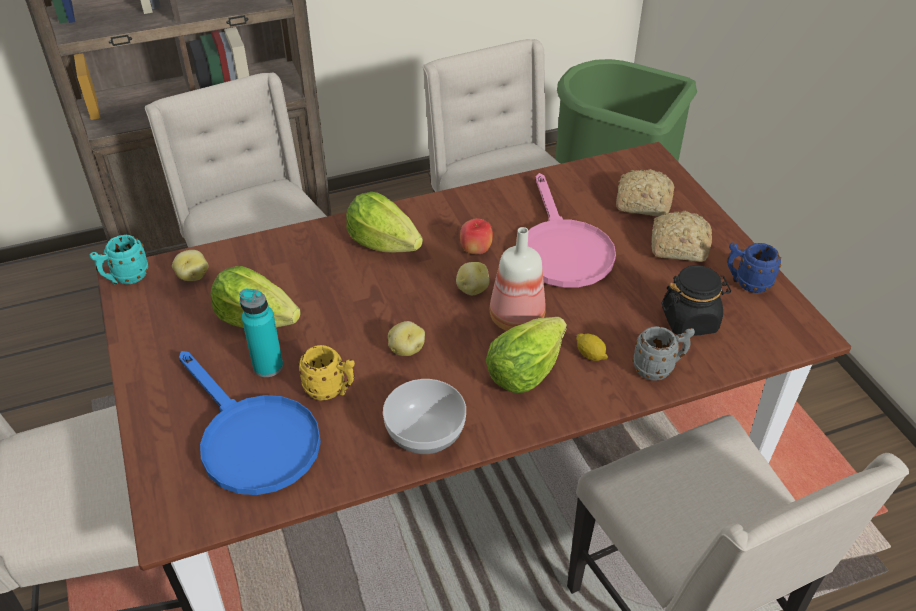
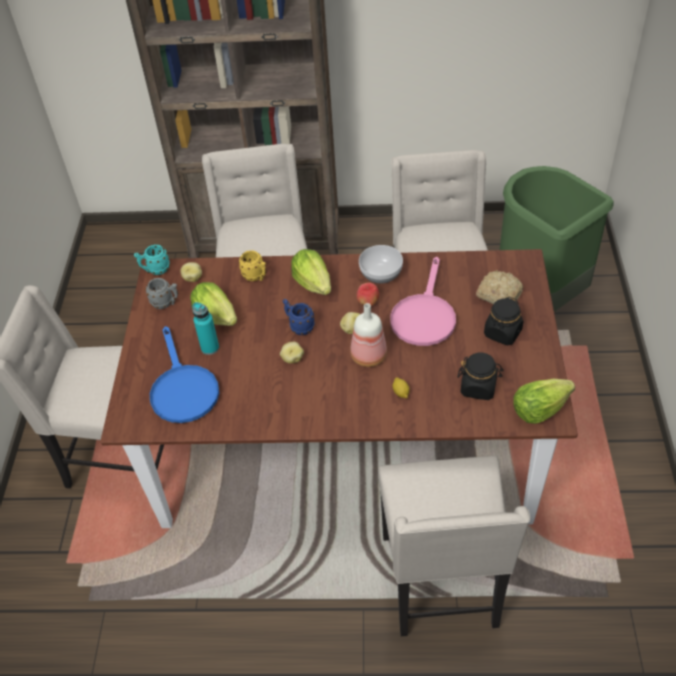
camera: 25 degrees right, 5 degrees up
(331, 390) = (238, 372): yellow mug -> yellow mug (256, 277)
(425, 433) = (278, 413): bowl -> bowl (381, 274)
(524, 372) = (354, 392): lettuce -> lettuce (539, 409)
(659, 368) = (438, 413): grey mug -> grey mug (166, 303)
(676, 246) = (502, 333): bread -> black jar
(746, 283) = (534, 371): blue mug -> blue mug (299, 326)

